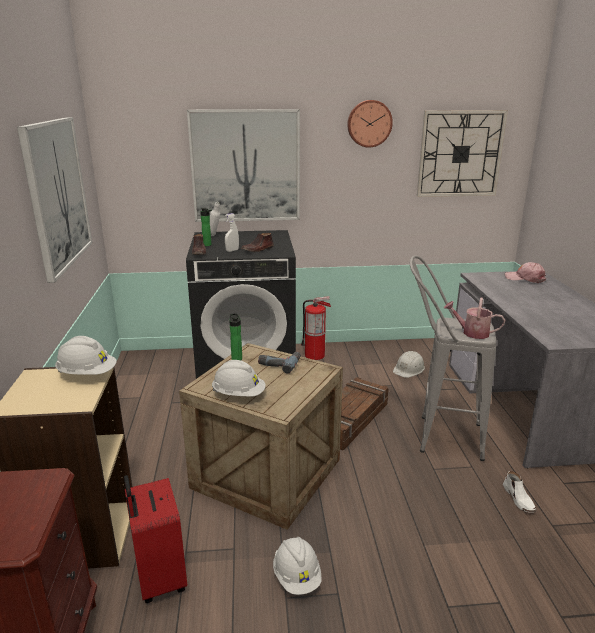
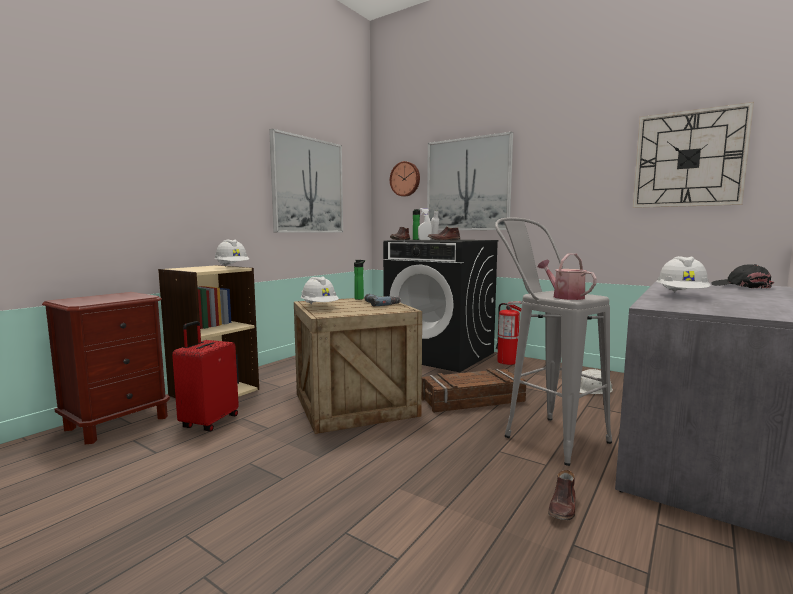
camera: 40 degrees right, 15 degrees down
(297, 577) = (275, 457): white hard hat -> white hard hat (681, 295)
(369, 123) = (578, 137): wall clock -> wall clock (405, 179)
(519, 499) = (563, 507): white shoe -> brown shoe
(525, 278) = (741, 286): pink cap -> black cap

